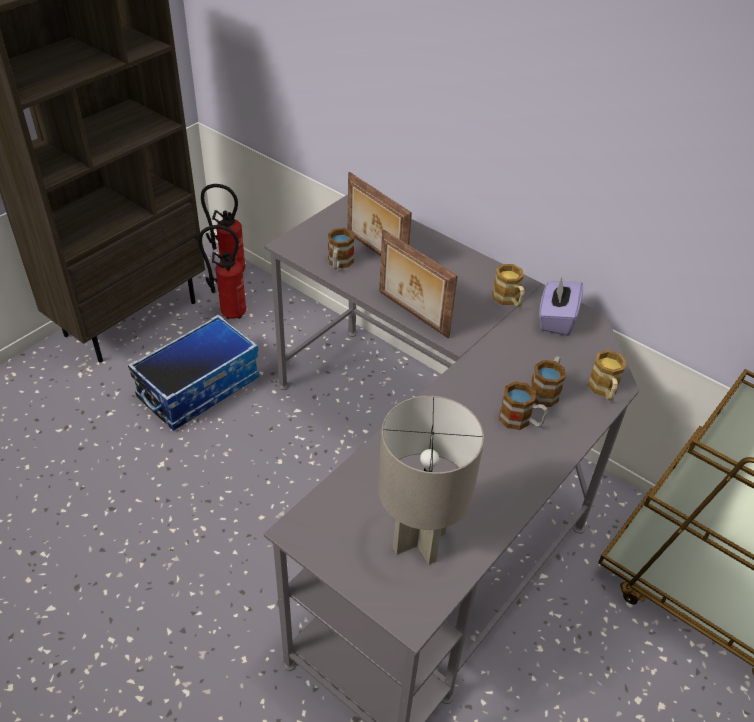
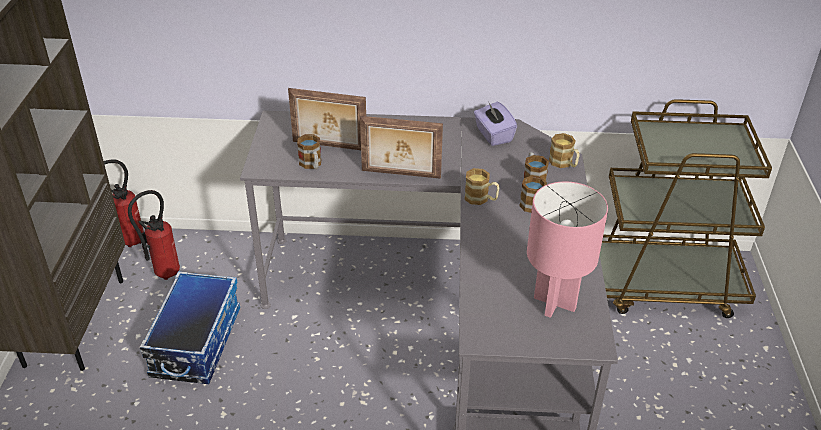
camera: 35 degrees left, 5 degrees down
(418, 541) = (554, 303): grey table lamp -> pink table lamp
(508, 300) = (452, 137): mug -> mug (481, 199)

